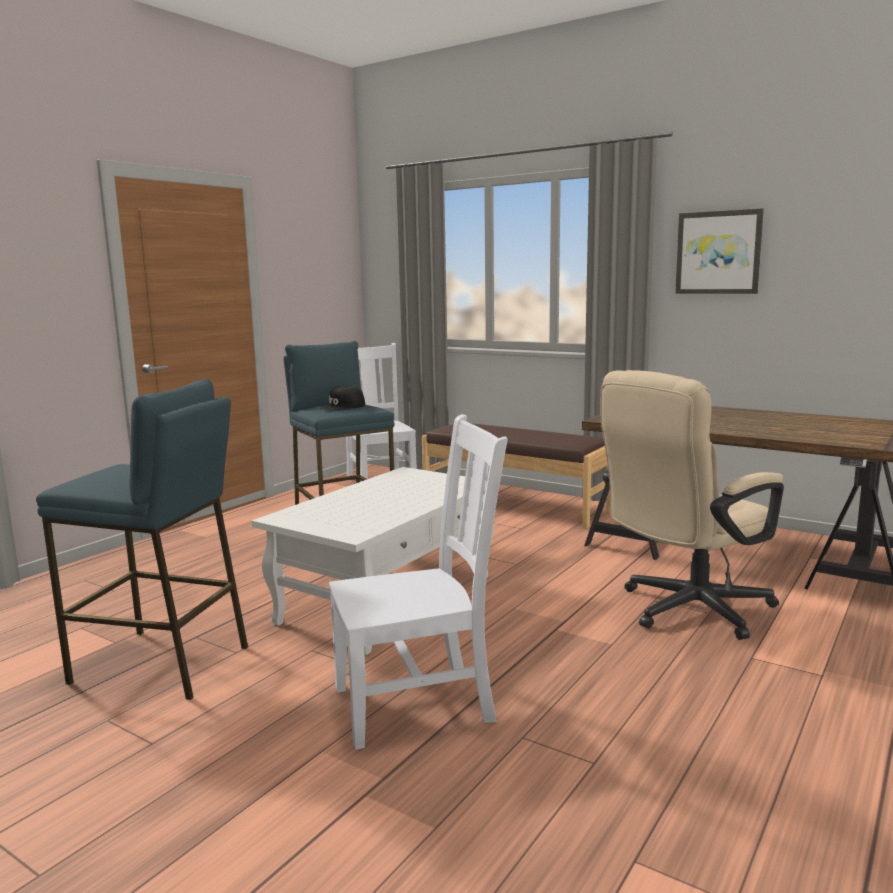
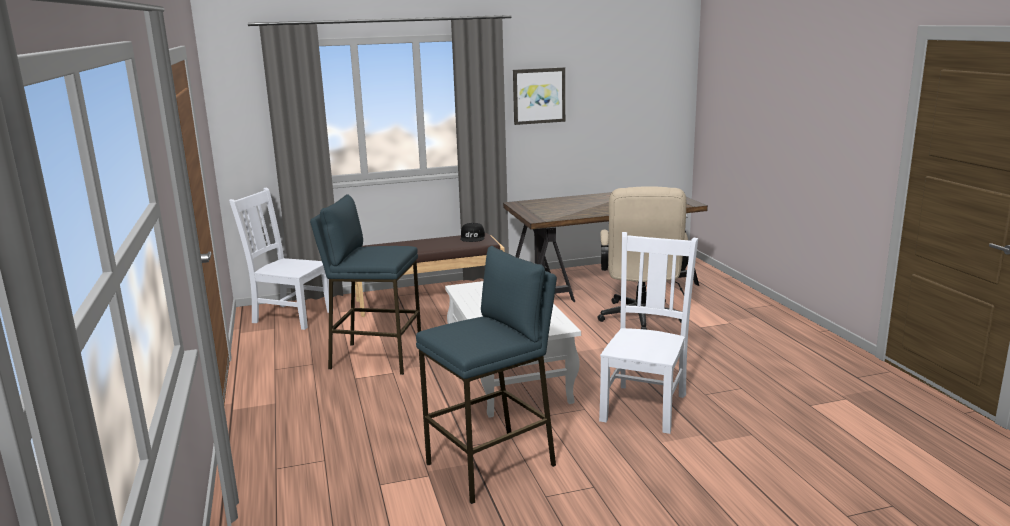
camera: 50 degrees left, 5 degrees up
(342, 406) = (377, 251): black cap -> black cap (473, 237)

